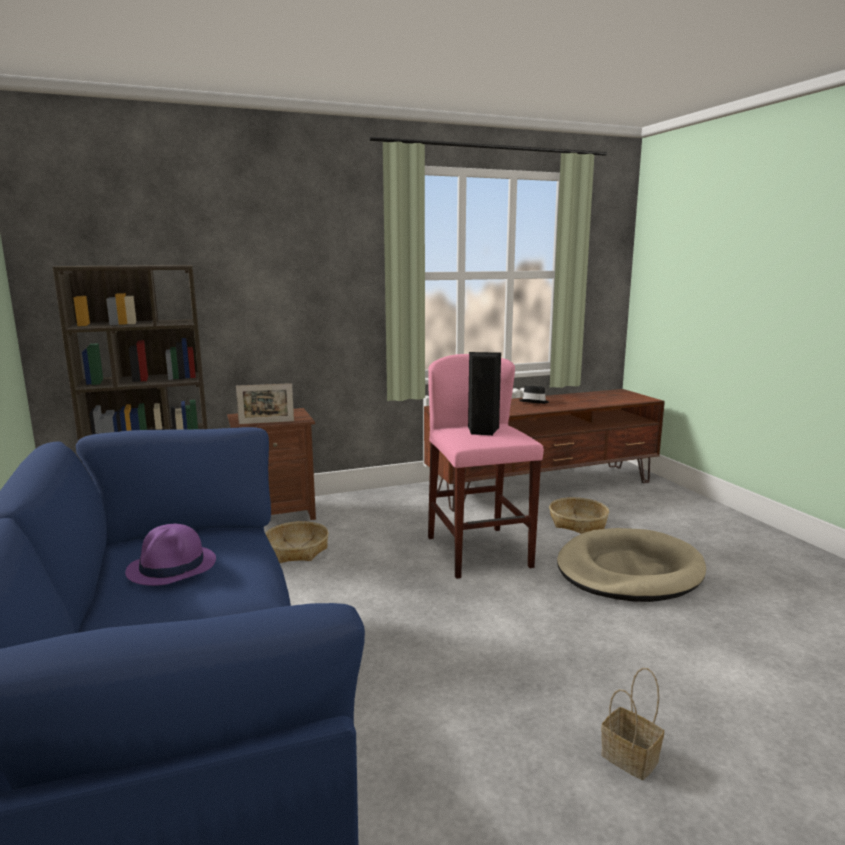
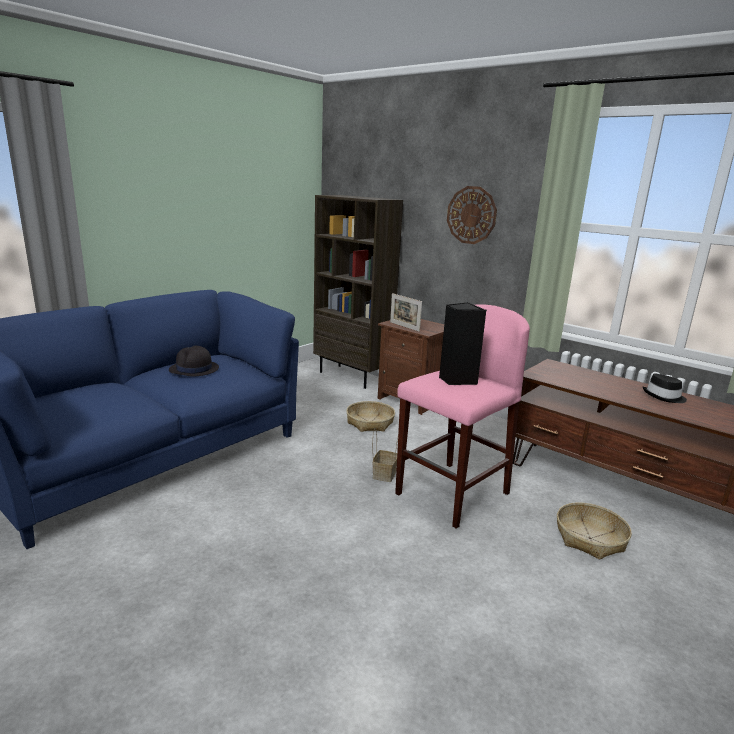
camera: 60 degrees right, 5 degrees up
(172, 567) = (194, 369): purple hat -> black hat
(296, 276) = (471, 215): none -> wall clock
(627, 757) = (205, 629): basket -> basket (384, 474)
(628, 571) = (517, 592): beige dog bed -> none

